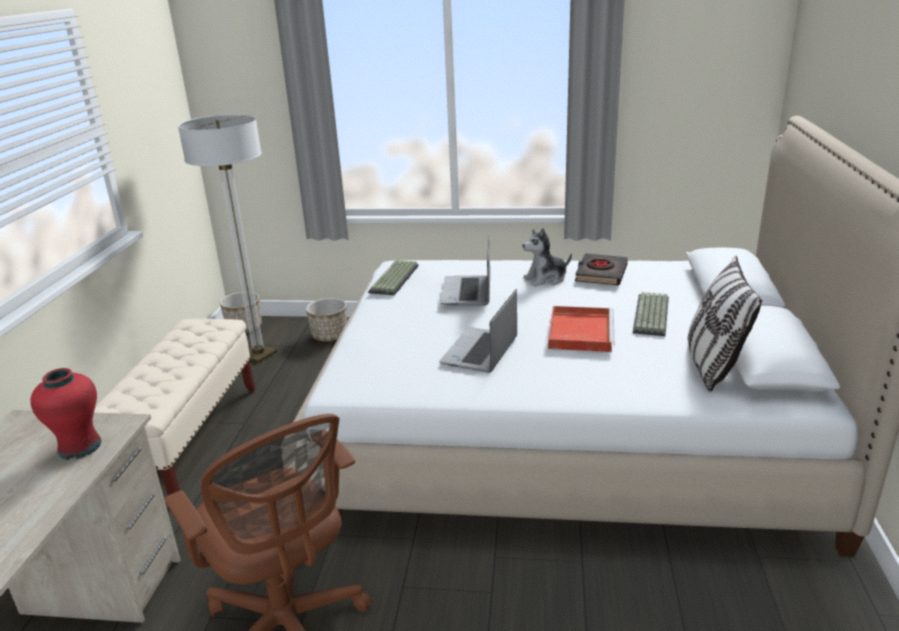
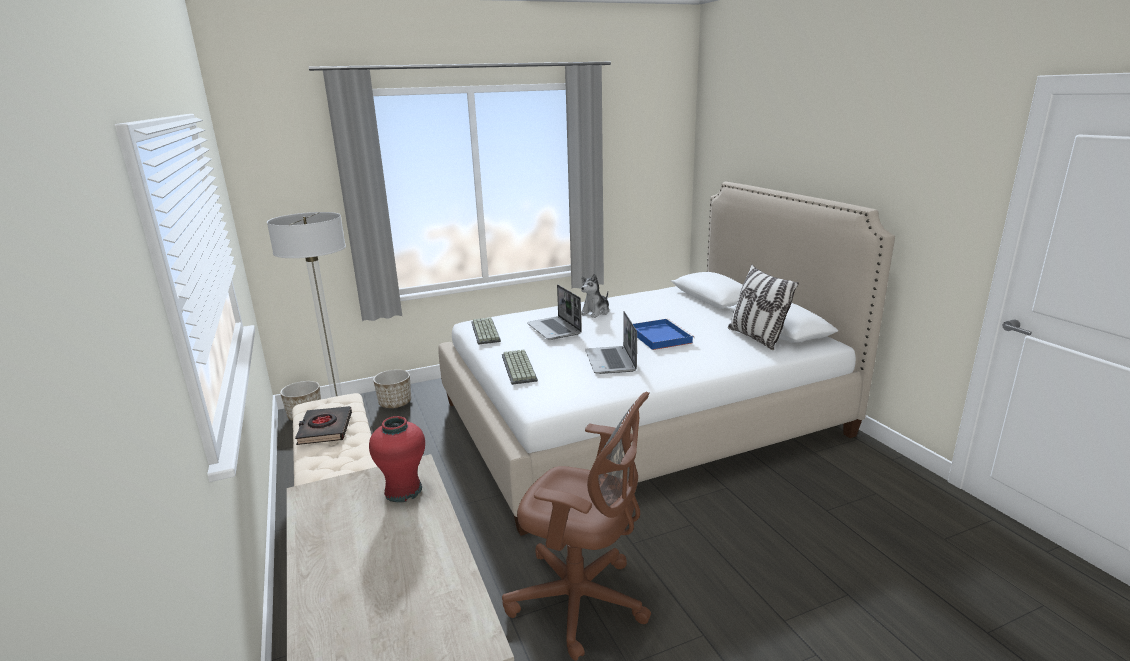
camera: 30 degrees left, 5 degrees down
(580, 331) = (659, 336): red tray -> blue tray
(600, 274) = (627, 303): black book -> black book (325, 429)
(652, 315) = (689, 319): keyboard -> keyboard (520, 368)

